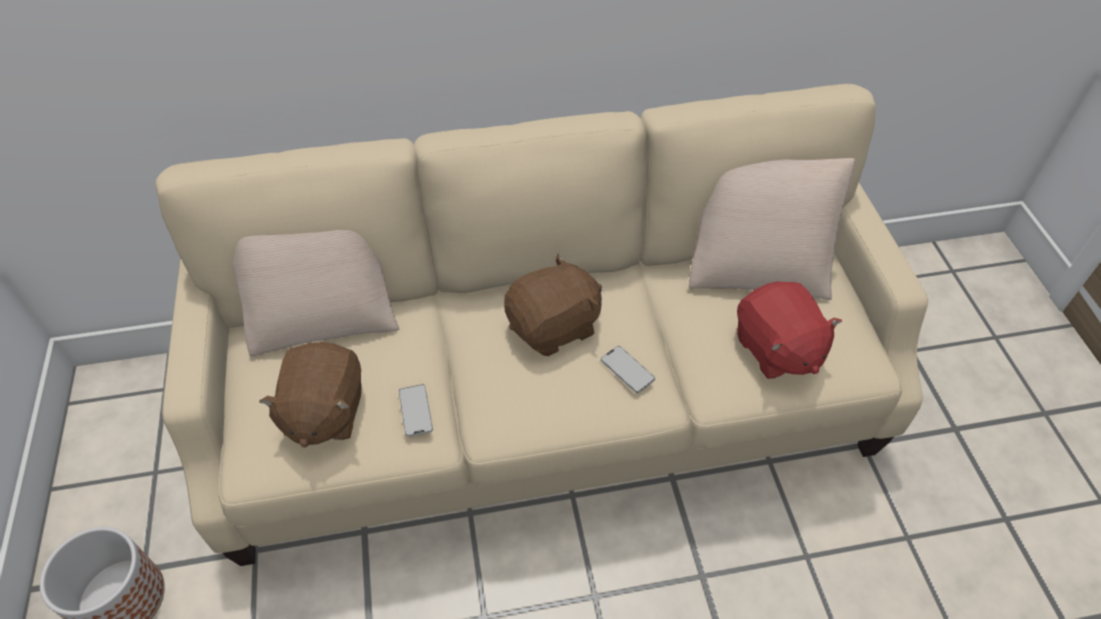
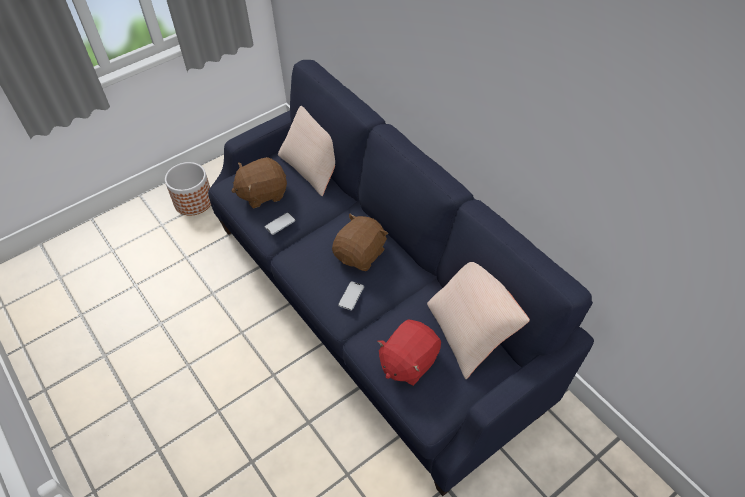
camera: 65 degrees right, 0 degrees up
(550, 405) = (375, 308): beige sofa -> blue sofa
(554, 327) = (361, 254): brown plush toy -> brown plush toy turned 90 degrees counterclockwise

